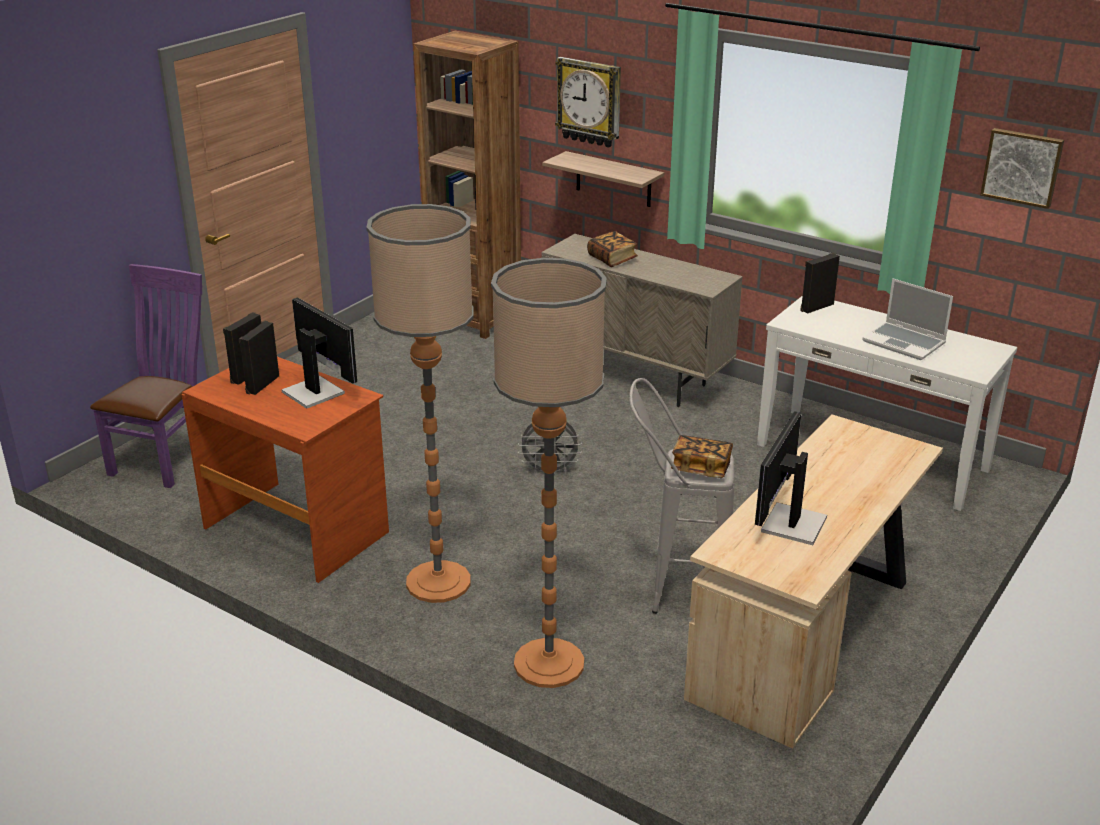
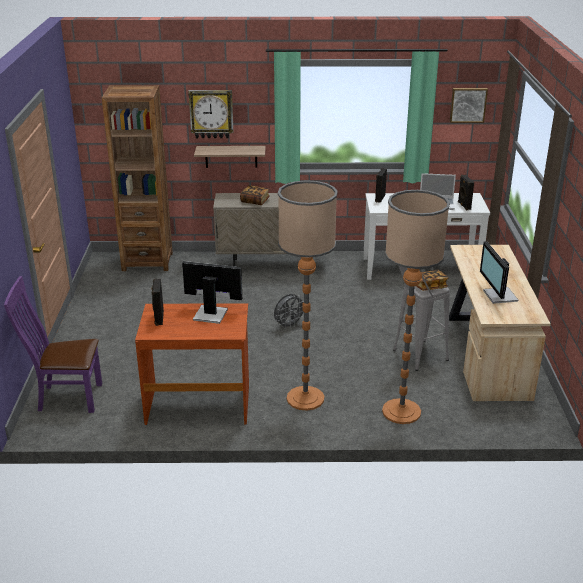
camera: 35 degrees left, 0 degrees up
(166, 457) = (66, 398): purple chair -> purple chair turned 75 degrees counterclockwise
(261, 384) = (175, 320): black speaker -> black speaker (463, 206)

